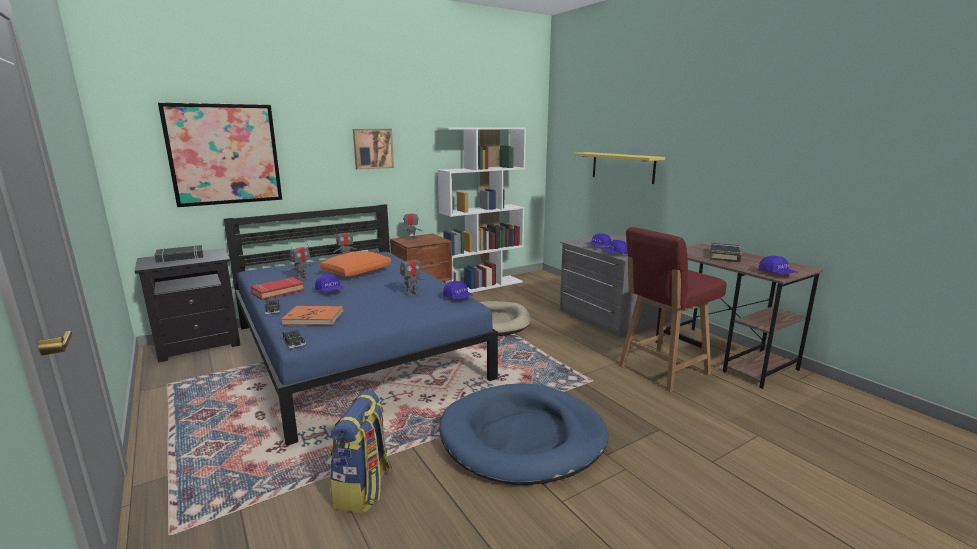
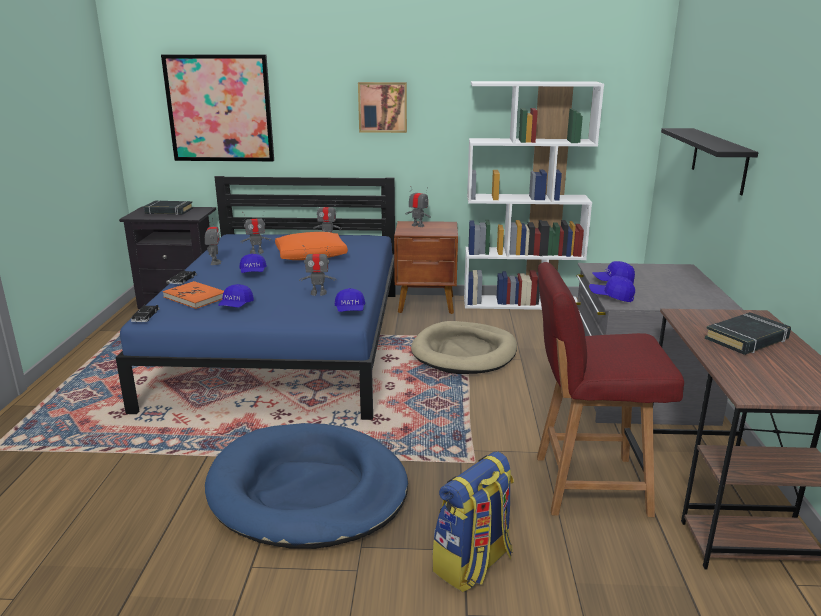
camera: 35 degrees right, 5 degrees up
(278, 292) = (215, 263): red book -> toy robot
(364, 489) = (127, 475): backpack -> backpack (473, 564)
(622, 167) = (719, 160): yellow shelf -> black shelf
(776, 274) = (757, 390): blue cap -> blue cap (236, 306)

